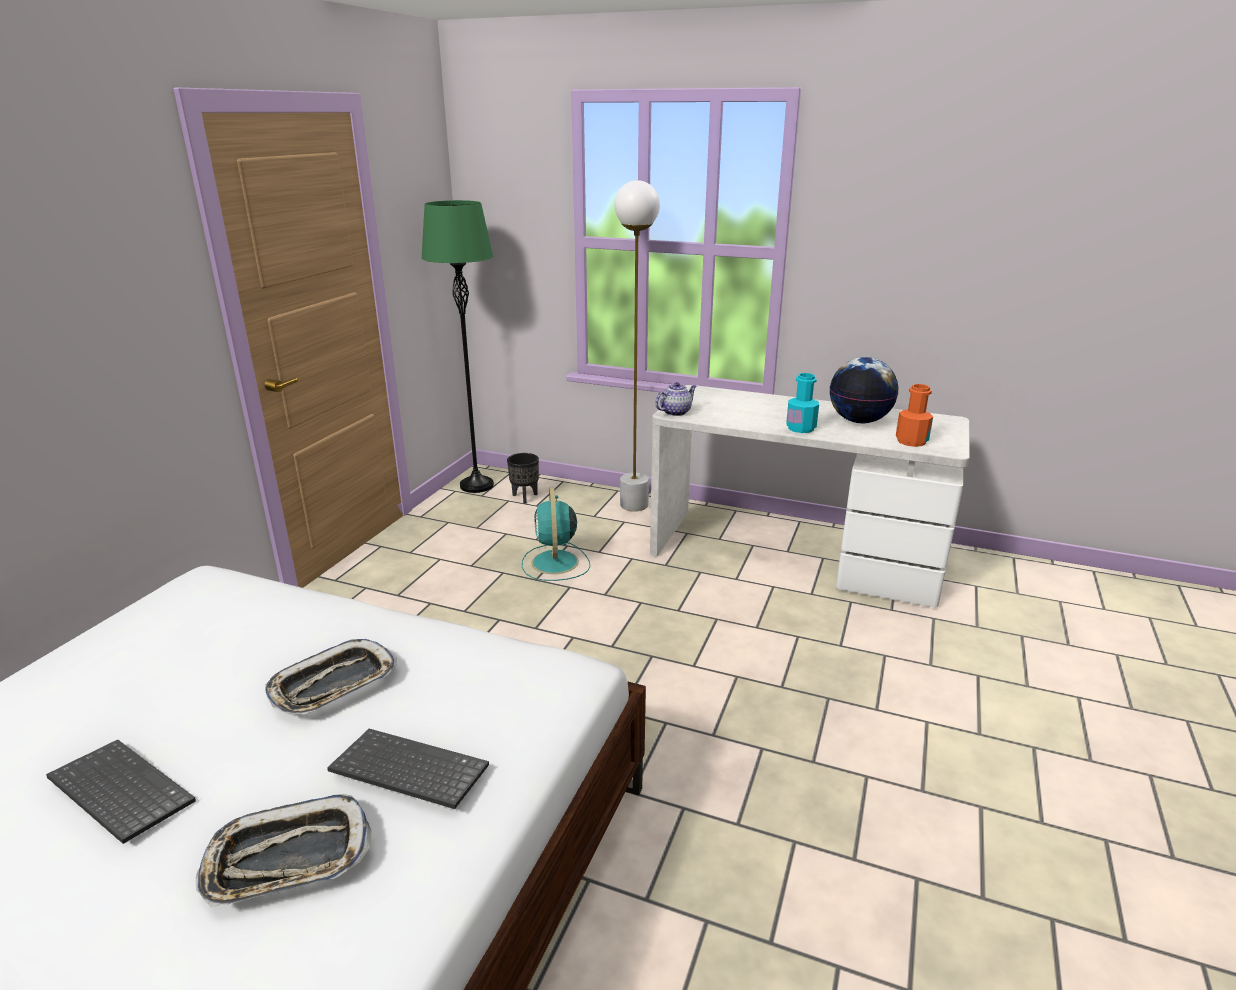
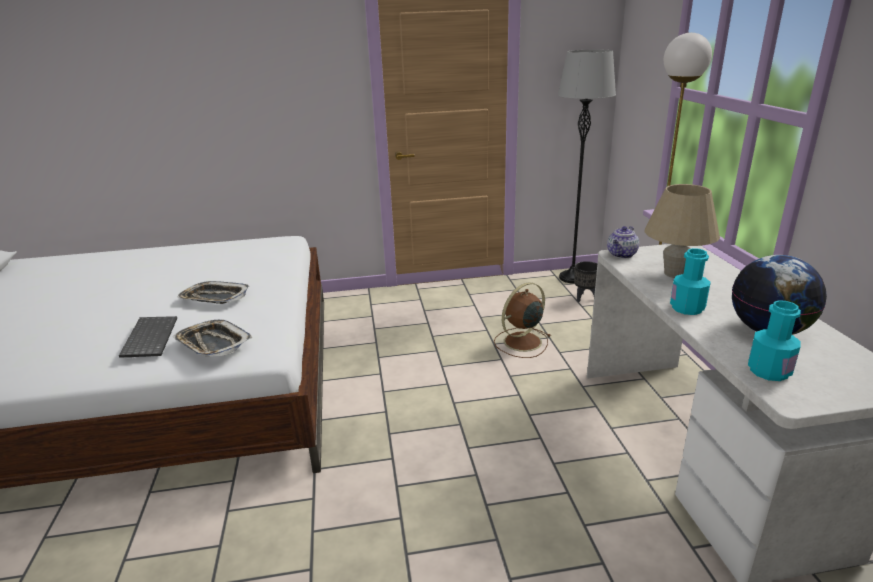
camera: 60 degrees right, 0 degrees up
(117, 793) = (122, 289): keyboard -> none
(287, 859) = (87, 336): tray -> tray (213, 343)
(477, 485) = (572, 278): green floor lamp -> grey floor lamp
(555, 563) = (521, 342): turquoise fan -> brown fan
(676, 412) = (621, 255): teapot -> teapot turned 105 degrees clockwise
(738, 410) = (675, 274): none -> beige table lamp
(911, 441) = (769, 371): orange bottle -> turquoise bottle

